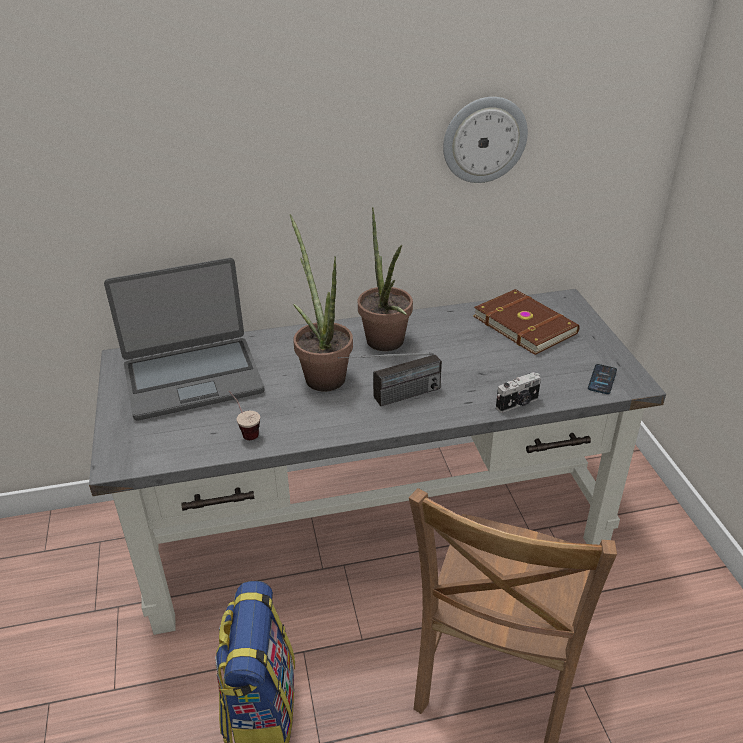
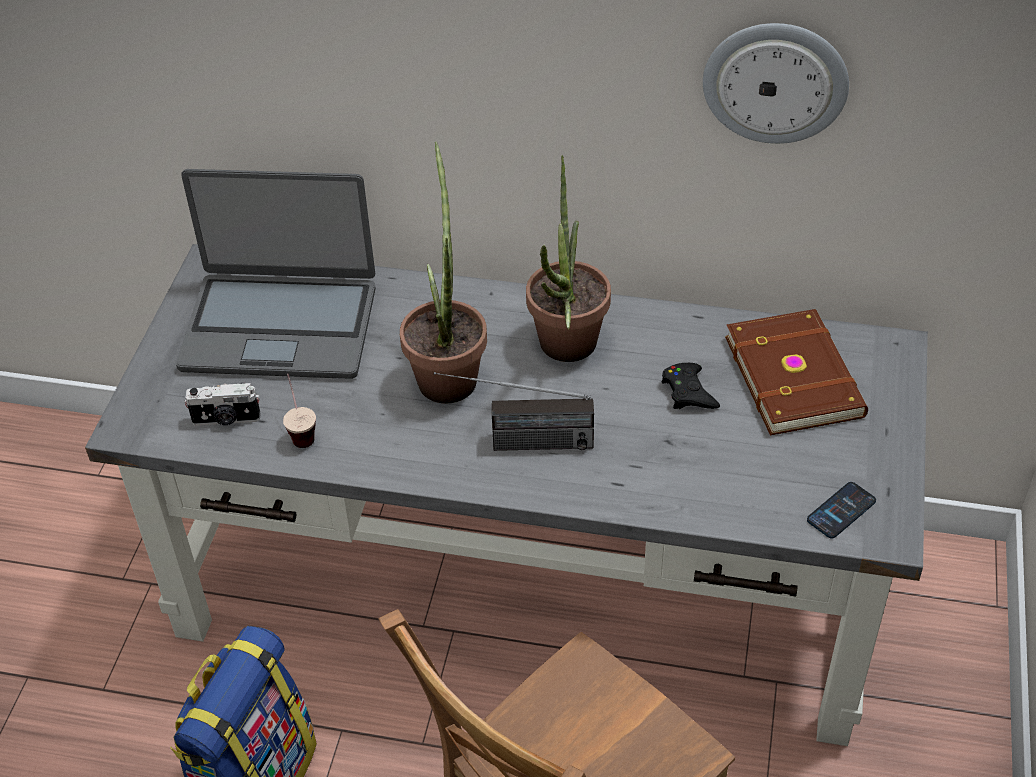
camera: 25 degrees right, 10 degrees up
(473, 347) = (688, 392): none -> black game controller
(518, 404) = (685, 510): camera -> camera (226, 420)

